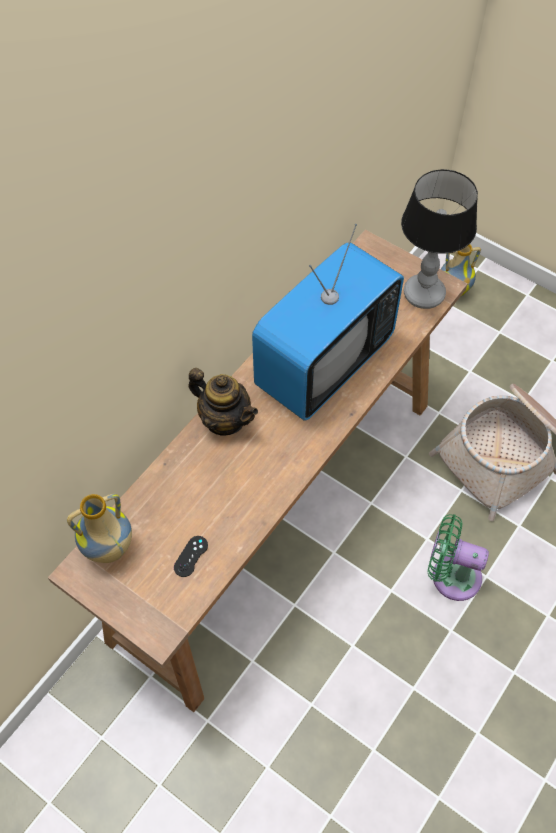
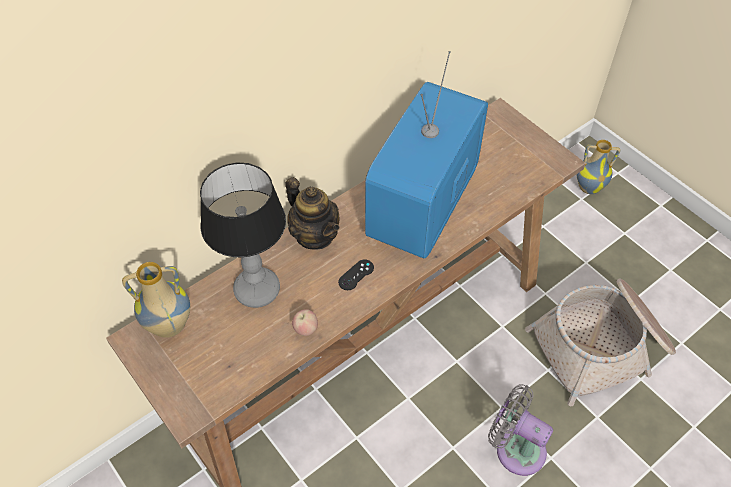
camera: 15 degrees right, 5 degrees down
(191, 556) = (241, 350): black game controller -> black game controller (356, 275)
(248, 519) = (306, 329): none -> apple
(324, 363) = (424, 206): television -> television turned 150 degrees clockwise
(424, 295) = (539, 165): table lamp -> table lamp (257, 291)
(451, 575) = (515, 448): green fan -> grey fan

